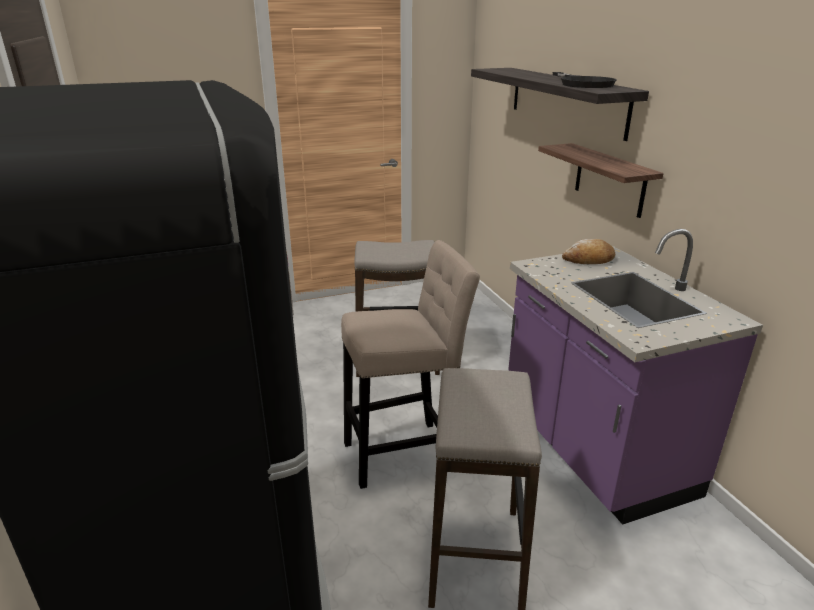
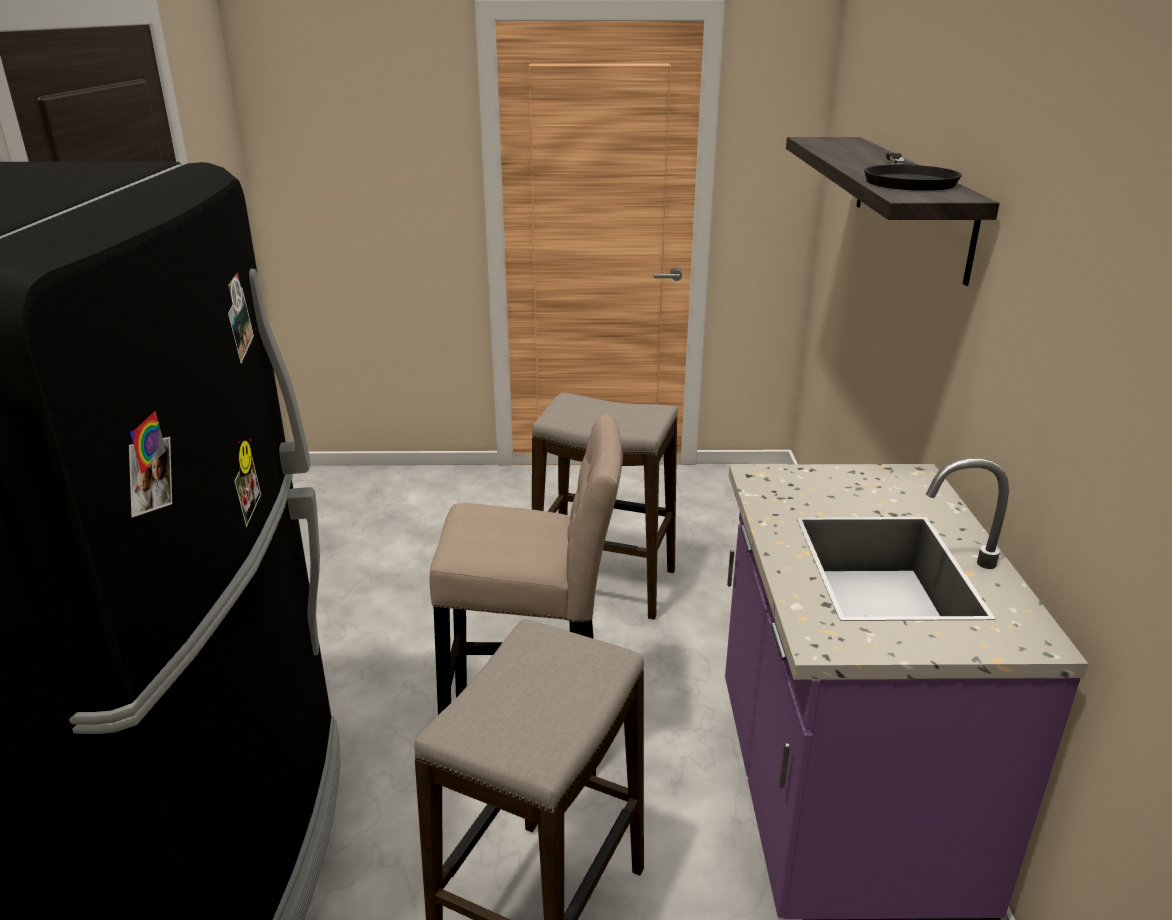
camera: 20 degrees right, 0 degrees up
(588, 260) = (865, 482): bread -> none
(609, 180) = (943, 348): shelf -> none

